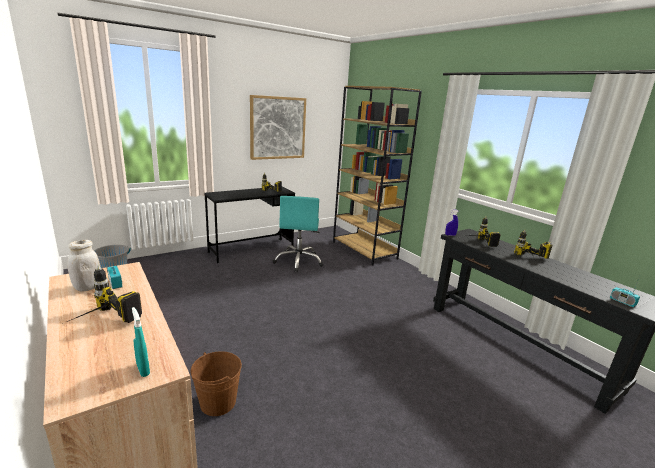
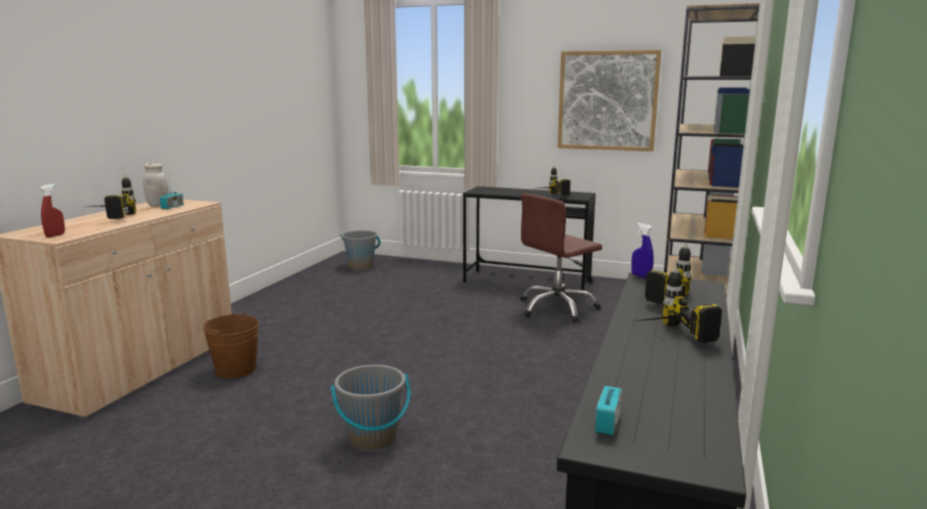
camera: 55 degrees right, 5 degrees down
(143, 369) = (55, 235): turquoise spray bottle -> red spray bottle
(298, 261) = (557, 308): turquoise office chair -> brown office chair
(385, 379) = (372, 437): none -> grey bucket

